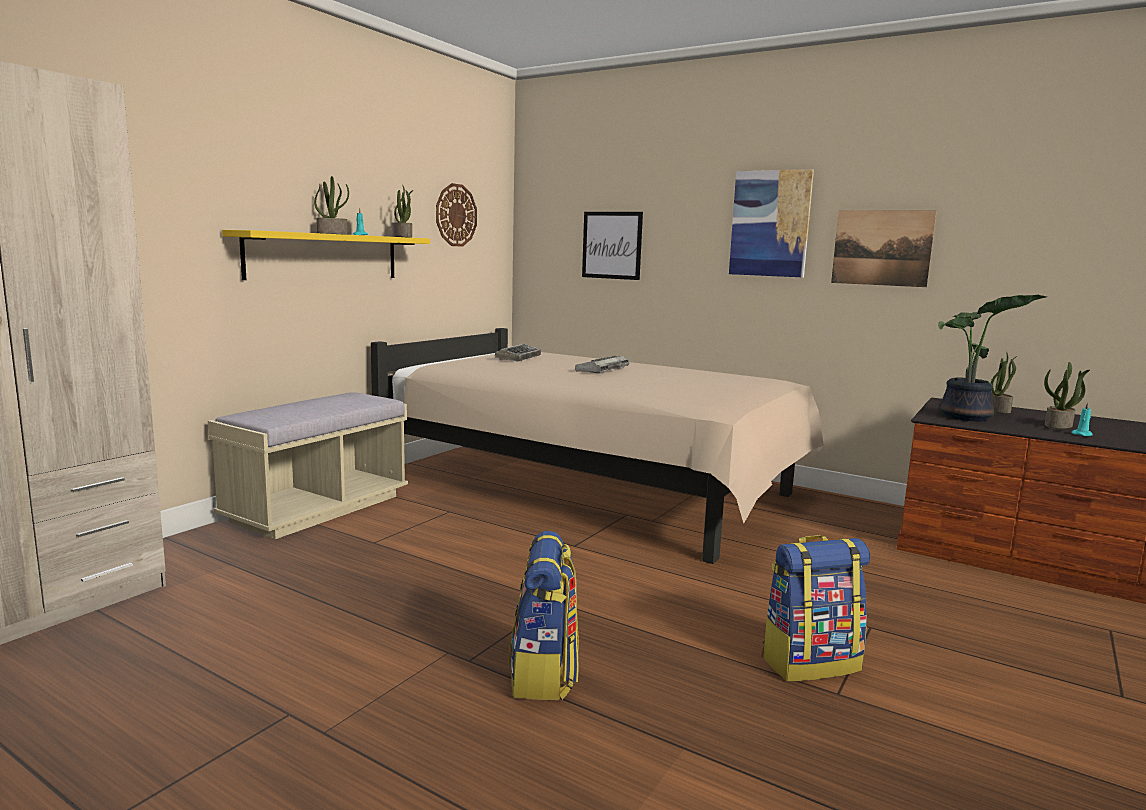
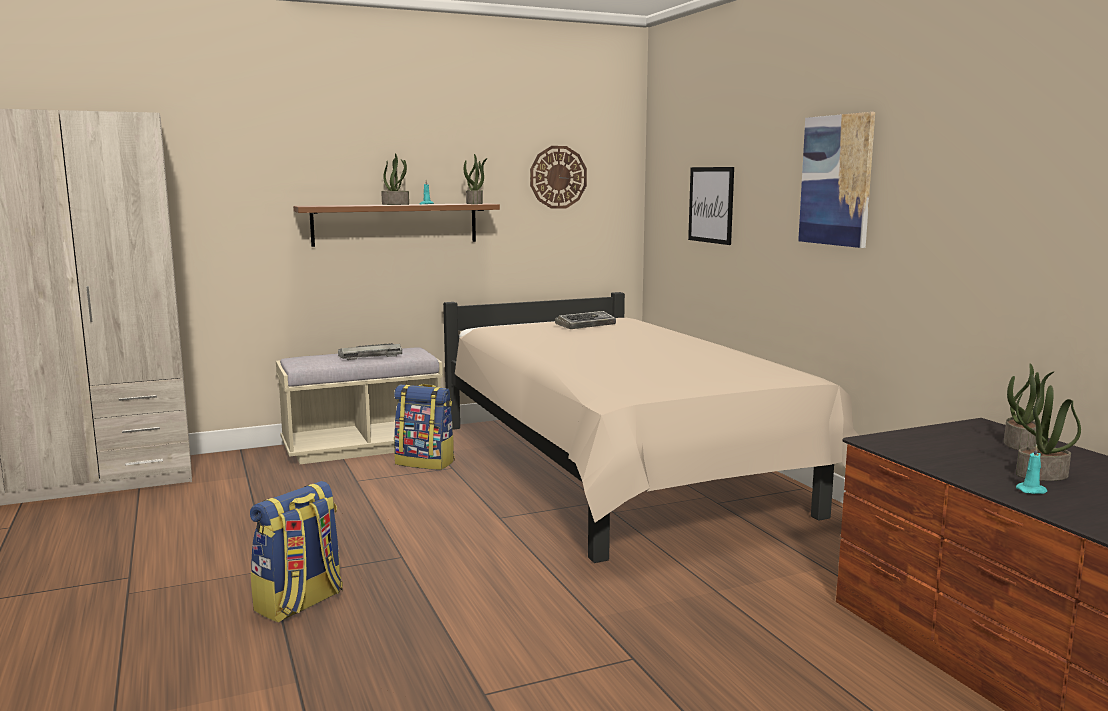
camera: 35 degrees right, 0 degrees up
(324, 256) = (395, 224): yellow shelf -> brown shelf
(602, 370) = (626, 344): keyboard -> keyboard (369, 356)
(810, 662) = (511, 664): backpack -> backpack (426, 462)
(881, 248) = (939, 212): picture -> none
(966, 417) = (928, 446): potted plant -> none

